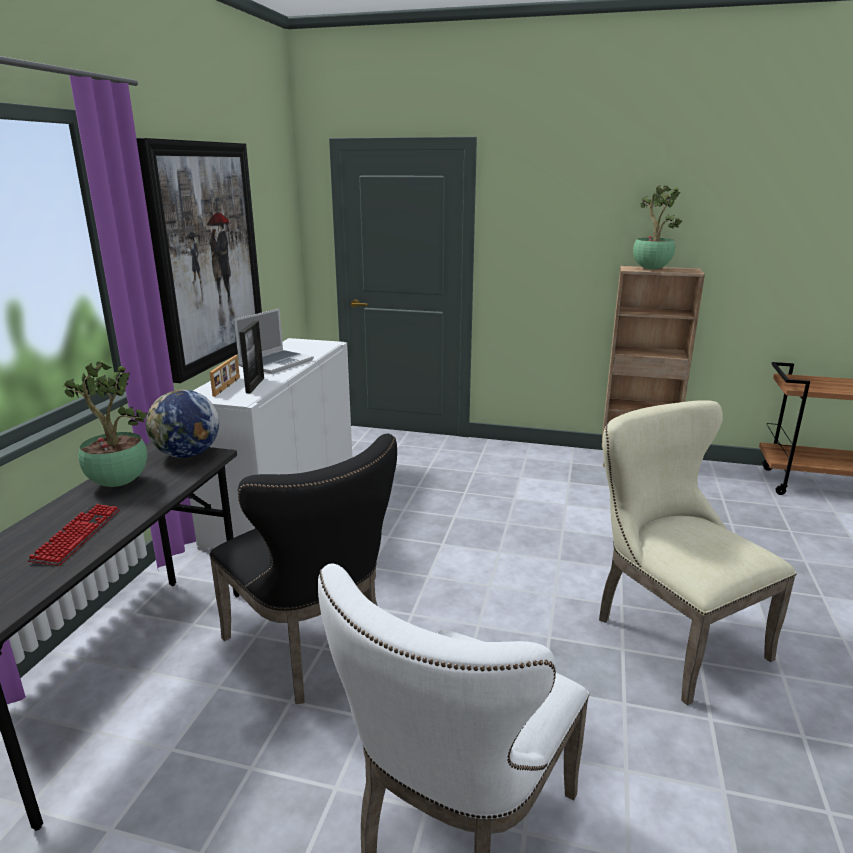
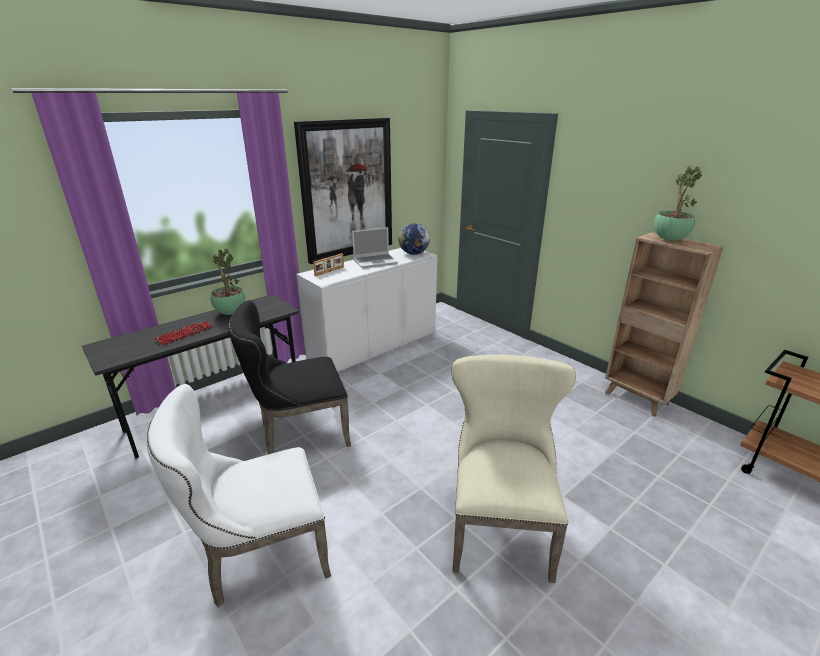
camera: 35 degrees right, 5 degrees up
(187, 455) = (275, 306): globe -> globe (413, 254)
(255, 385) = (343, 274): picture frame -> none
(312, 650) = (298, 434): black chair -> black chair turned 75 degrees clockwise

